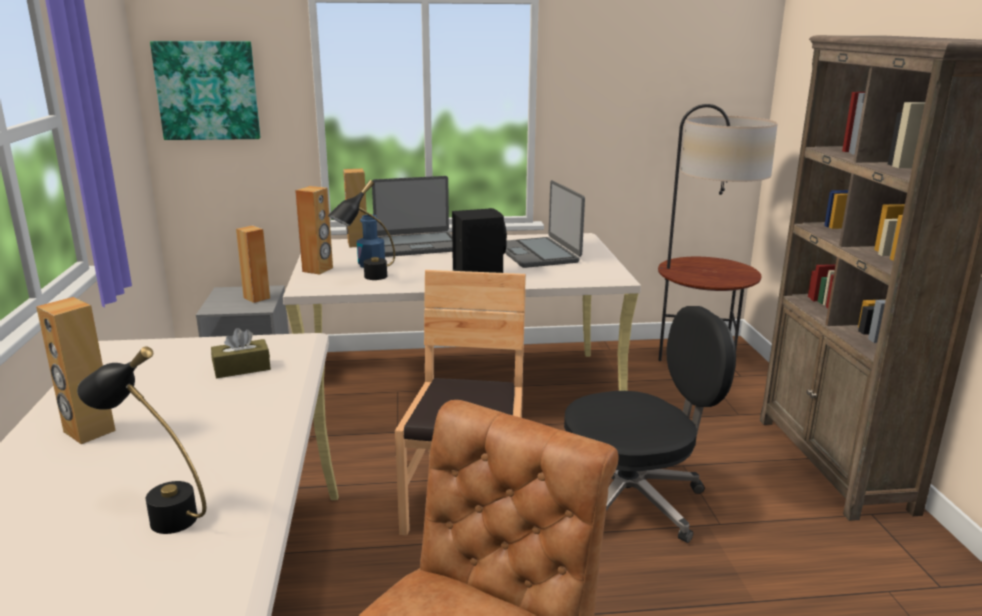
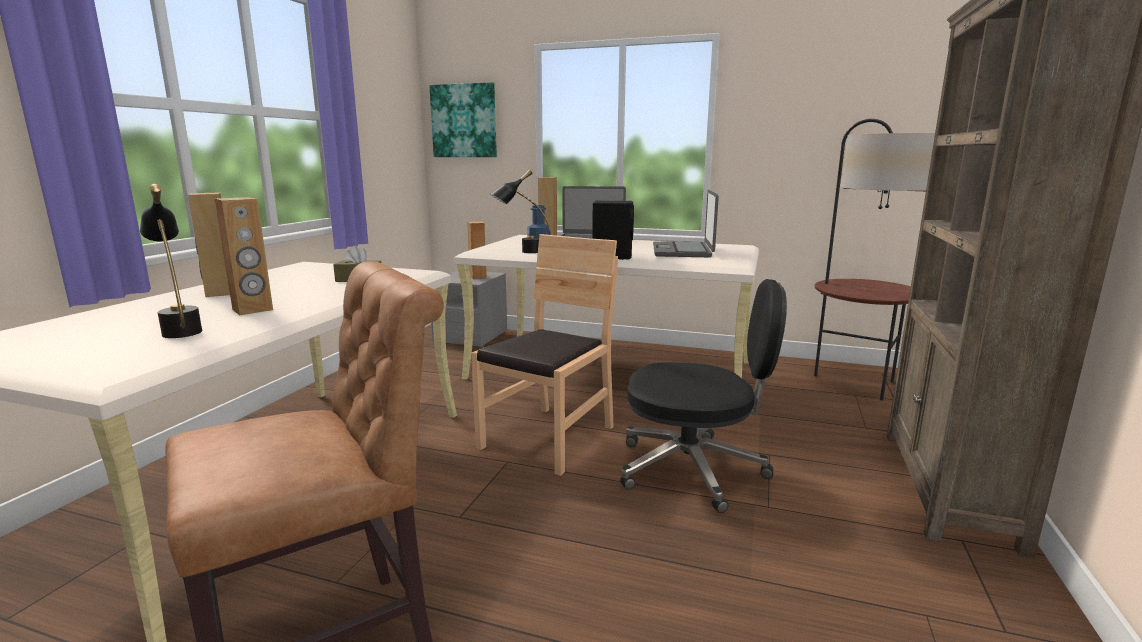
camera: 25 degrees right, 5 degrees down
(318, 270) = (496, 246): brown speaker -> brown speaker (253, 310)

